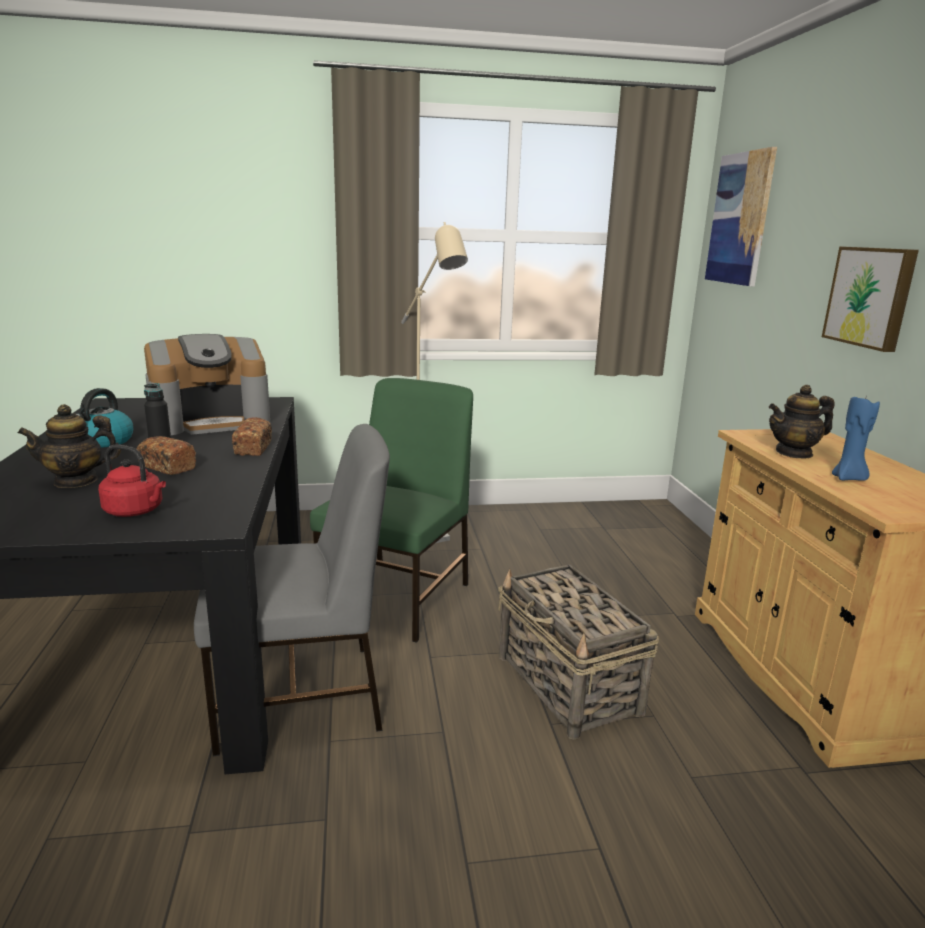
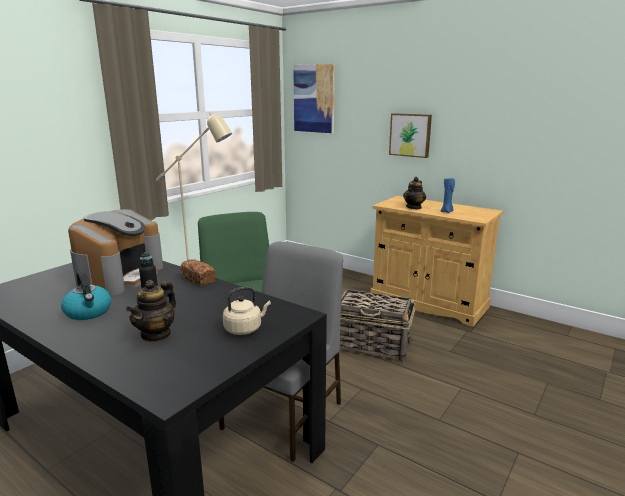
camera: 45 degrees left, 0 degrees up
(136, 511) = (245, 329): red kettle -> beige kettle
(167, 467) = (184, 306): bread -> none

